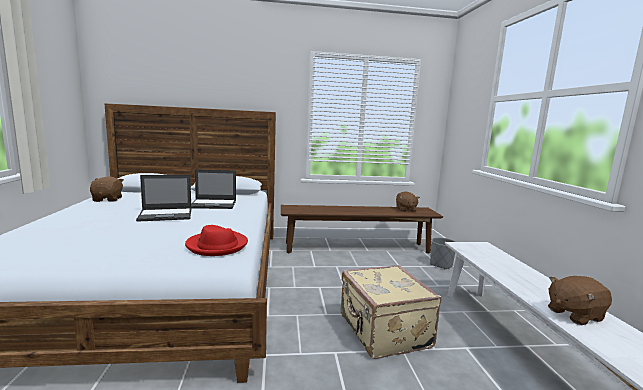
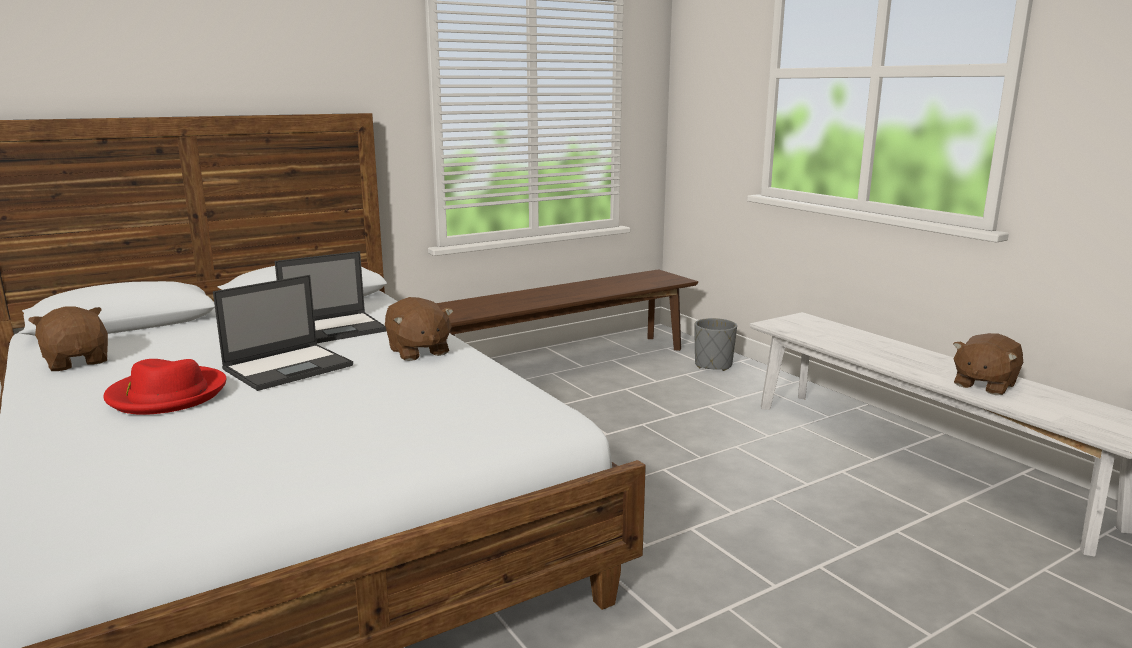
camera: 25 degrees left, 5 degrees up
(217, 246) = (493, 399): red hat -> red hat (167, 395)
(383, 332) = (726, 482): beige suitcase -> none
(405, 210) = (631, 280): brown plush toy -> brown plush toy (418, 351)

